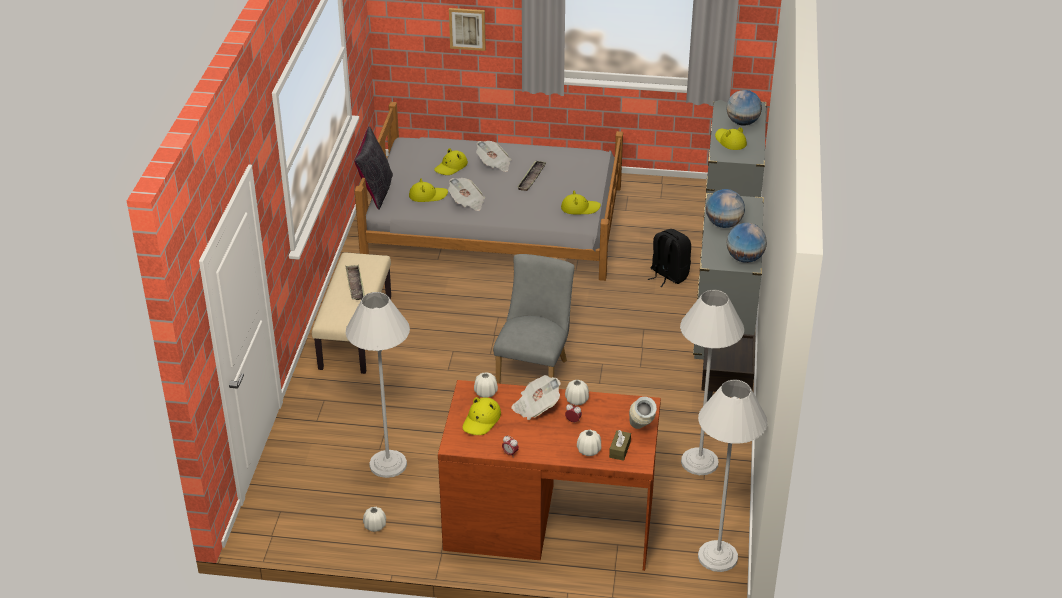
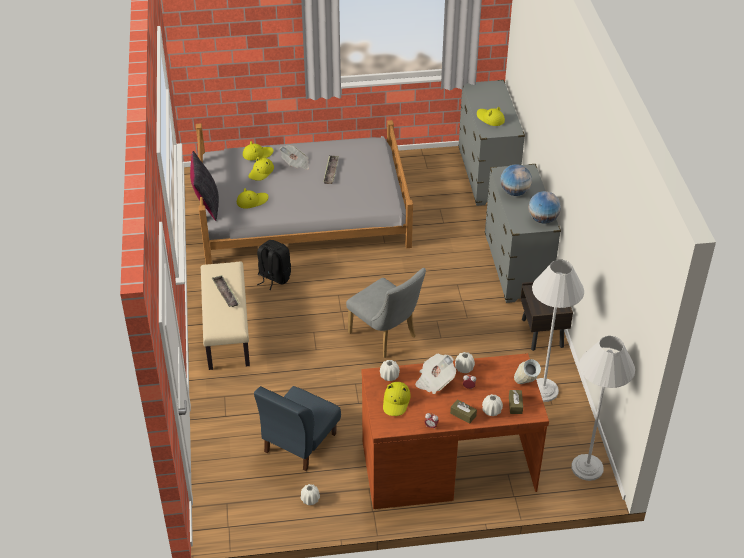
camera: 15 degrees left, 5 degrees up
(388, 464) = (299, 443): white floor lamp -> blue chair
(467, 28) = (255, 54): picture -> none
(467, 202) = (287, 202): newspaper -> none
(535, 371) = (386, 337): grey chair -> grey chair turned 135 degrees clockwise
(553, 448) = (463, 414): none -> brown tissue box
(580, 208) = (380, 192): yellow hat -> yellow hat (257, 154)
(668, 275) = (458, 234): black backpack -> black backpack (273, 278)
(742, 123) = (493, 101): globe -> none

